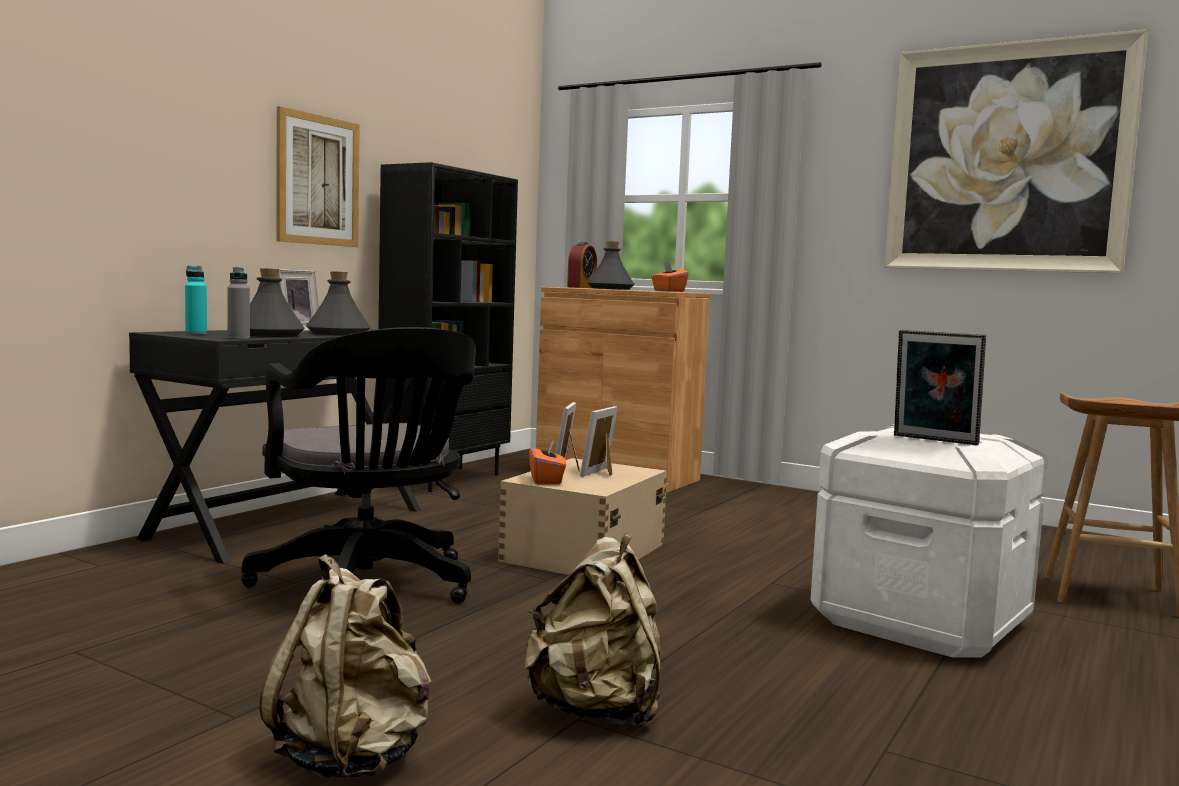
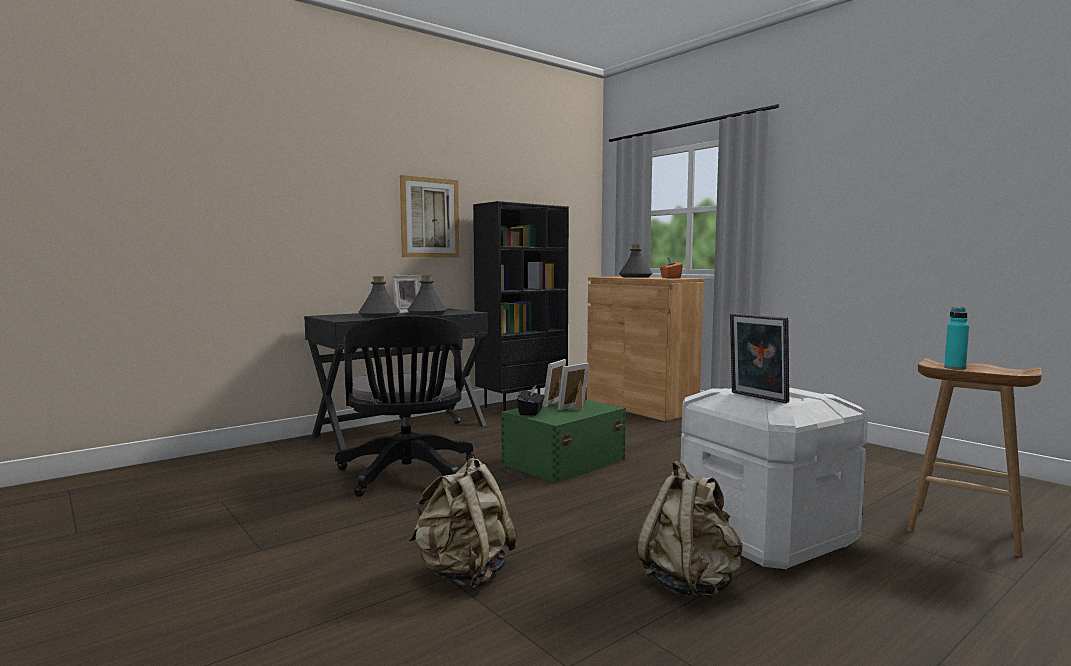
camera: 20 degrees right, 0 degrees up
(196, 333) = (338, 316): turquoise bottle -> turquoise bottle (955, 368)
(238, 338) = (352, 319): grey bottle -> none
(353, 757) = (297, 583): beige backpack -> beige backpack (690, 584)
(546, 480) = (531, 412): orange tissue box -> black tissue box
(581, 287) = (619, 276): alarm clock -> none
(582, 552) = (562, 462): beige storage box -> green storage box
(1007, 158) = (927, 165): picture -> none

